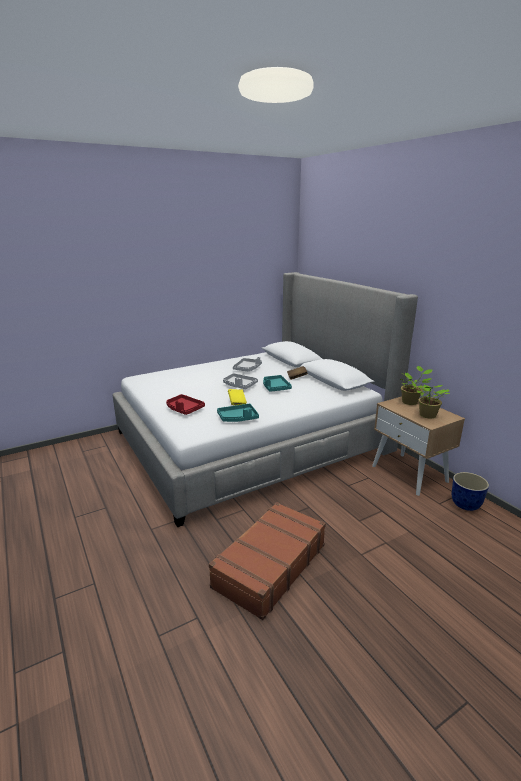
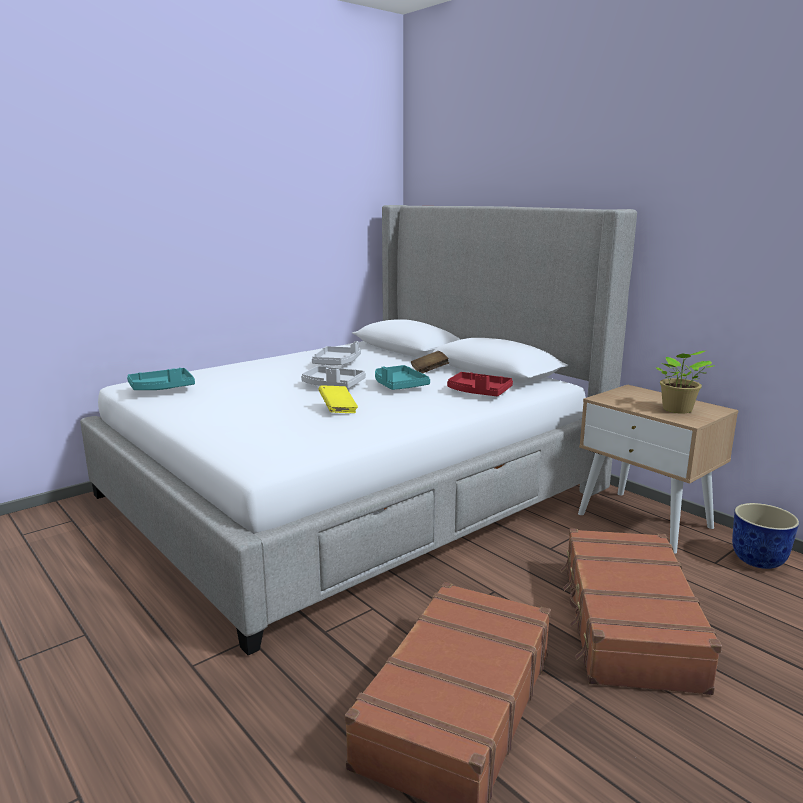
camera: 10 degrees left, 5 degrees down
(184, 409) = (240, 424): red tray -> red tray (478, 392)
(238, 418) = (350, 432): turquoise tray -> turquoise tray (162, 388)
(373, 533) = (627, 623): none -> brown suitcase
(411, 402) = (638, 394): potted plant -> none

